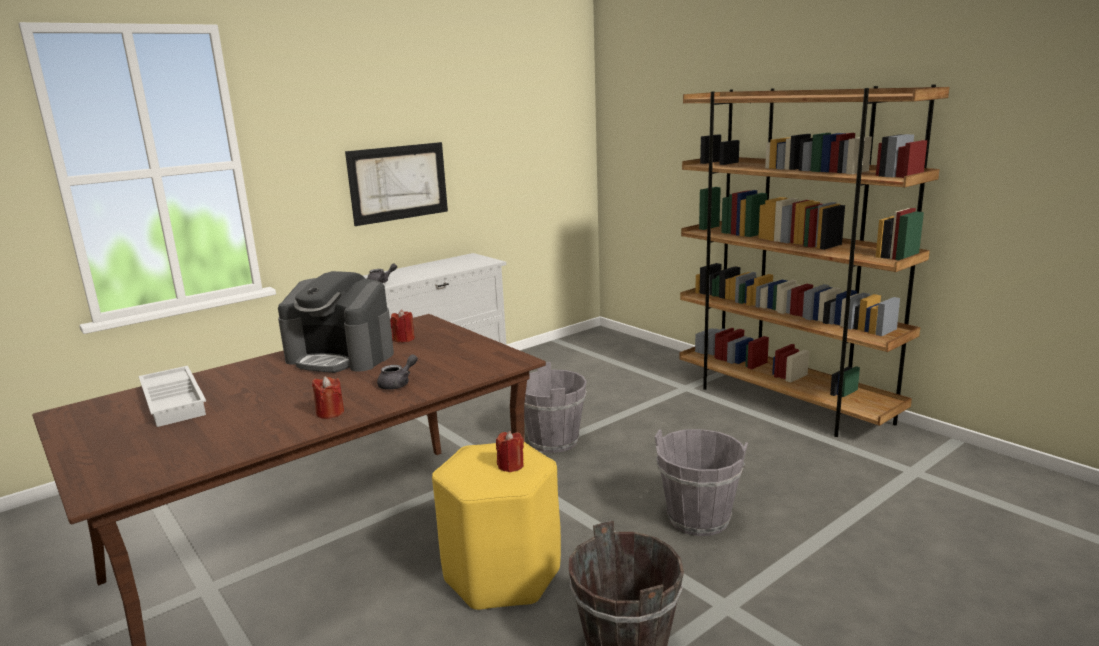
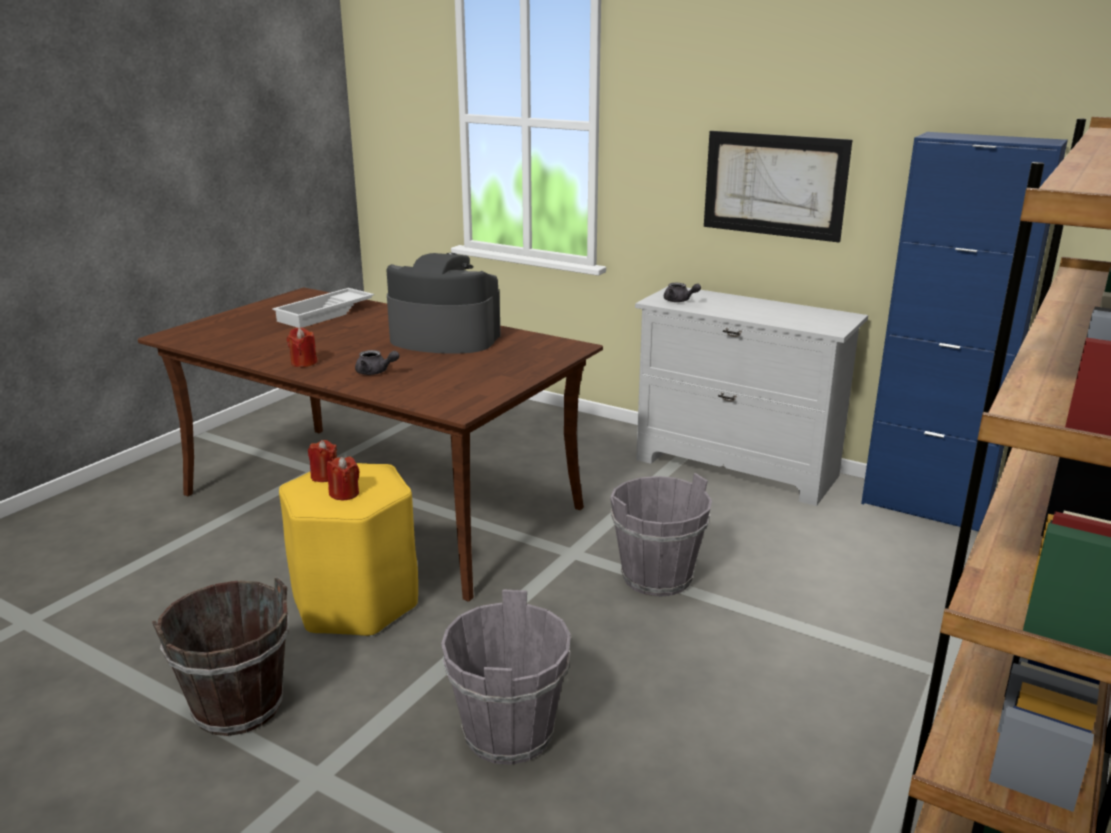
camera: 70 degrees right, 5 degrees up
(341, 356) = (444, 338): coffee machine -> coffee machine turned 105 degrees clockwise
(404, 339) = (505, 351): red candle -> red candle (324, 476)
(535, 354) = (925, 507): none -> blue cabinet

